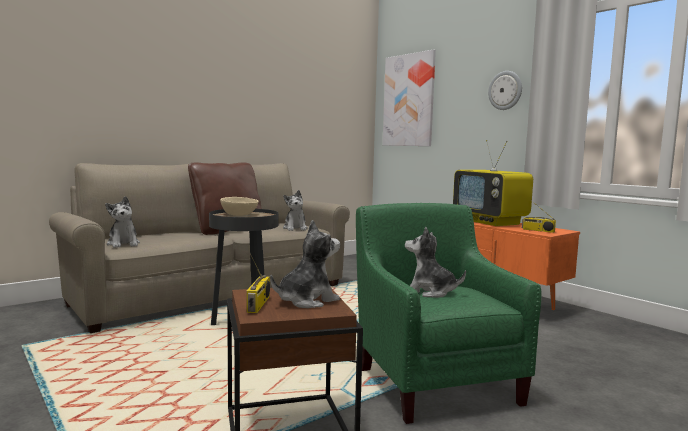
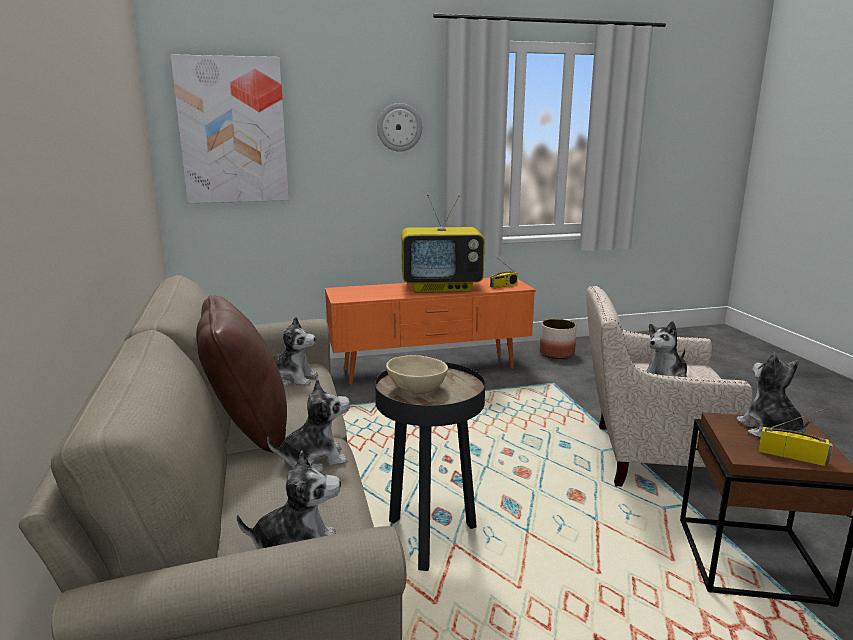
camera: 65 degrees left, 10 degrees up
(201, 238) = (314, 460): none -> plush toy
(435, 380) = (646, 456): green armchair -> beige armchair
(613, 329) = (557, 353): none -> planter

